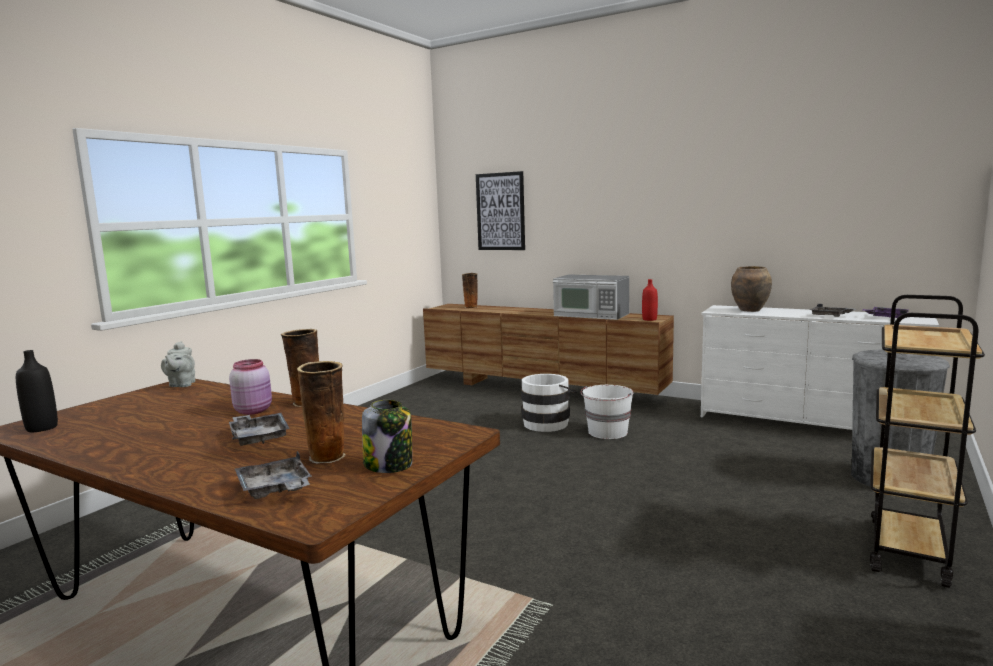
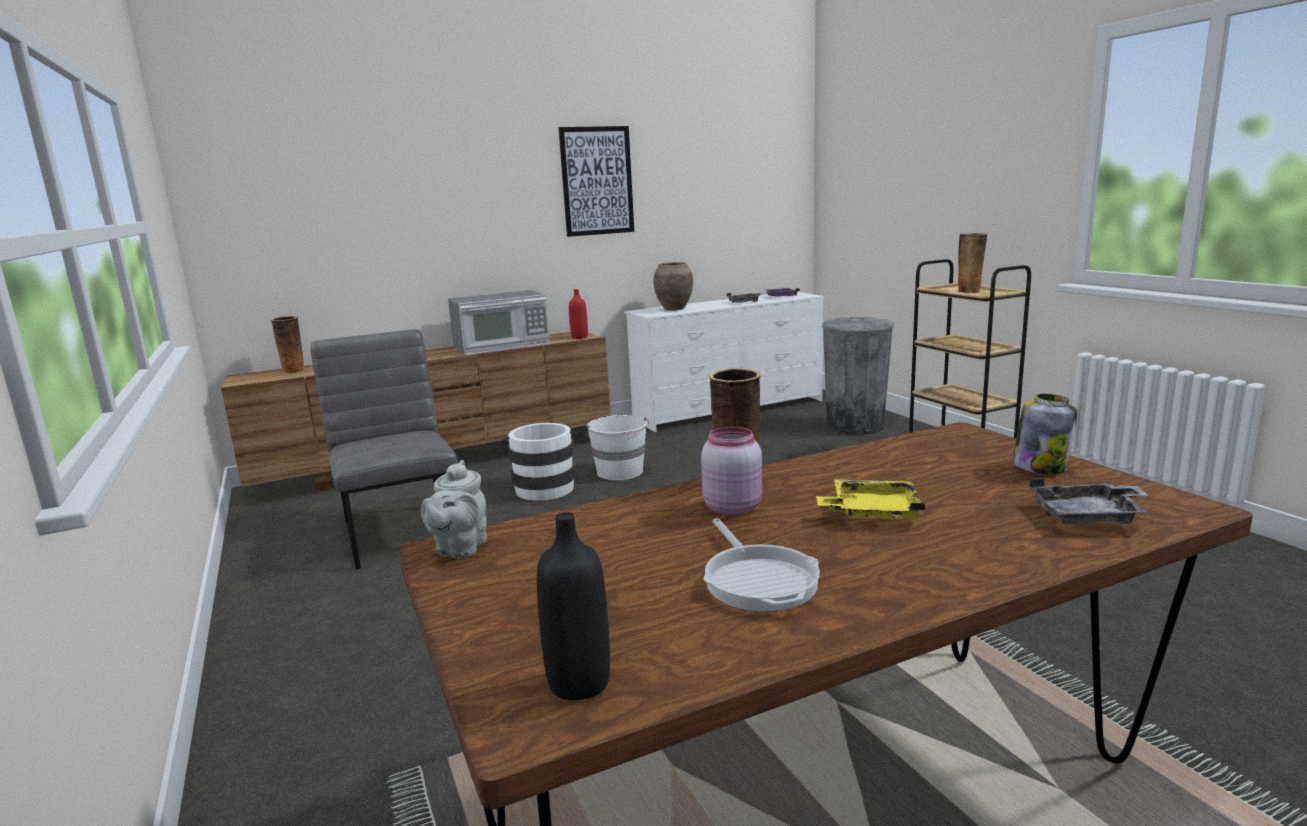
camera: 55 degrees left, 5 degrees up
(148, 433) = (758, 580): none -> frying pan
(181, 385) = (459, 549): grey teapot -> grey teapot turned 75 degrees clockwise
(259, 437) = (871, 513): grey tray -> yellow tray
(328, 456) = (990, 487): vase -> vase (969, 292)
(442, 416) = (402, 532): none -> grey chair
(500, 211) = (312, 215): picture -> picture (597, 181)

